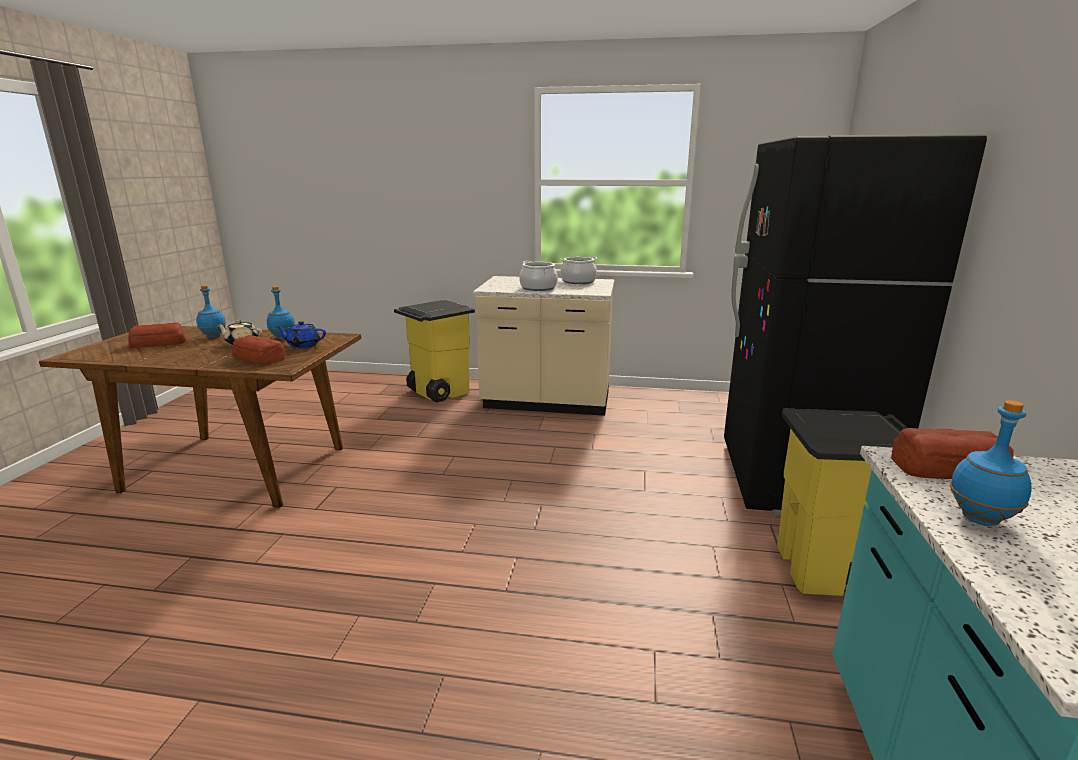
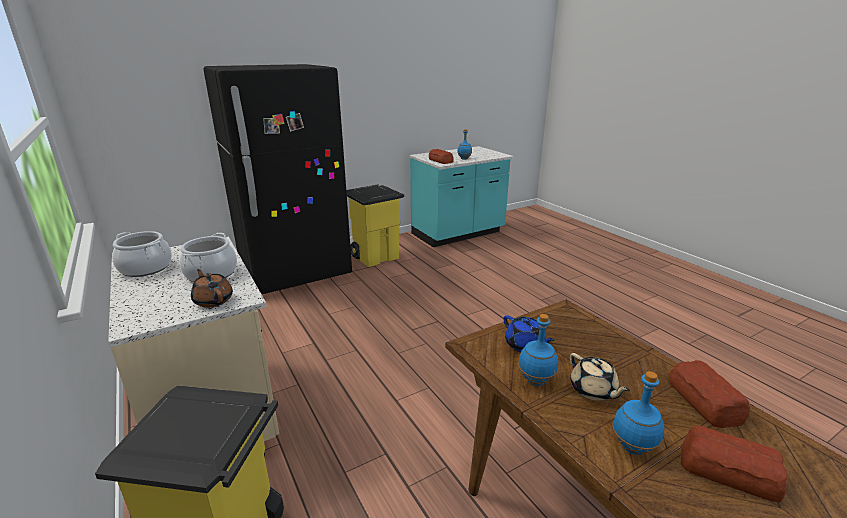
camera: 130 degrees left, 5 degrees up
(259, 358) = (582, 339): bread -> bread (704, 401)
(498, 286) = (213, 300): none -> brown teapot

